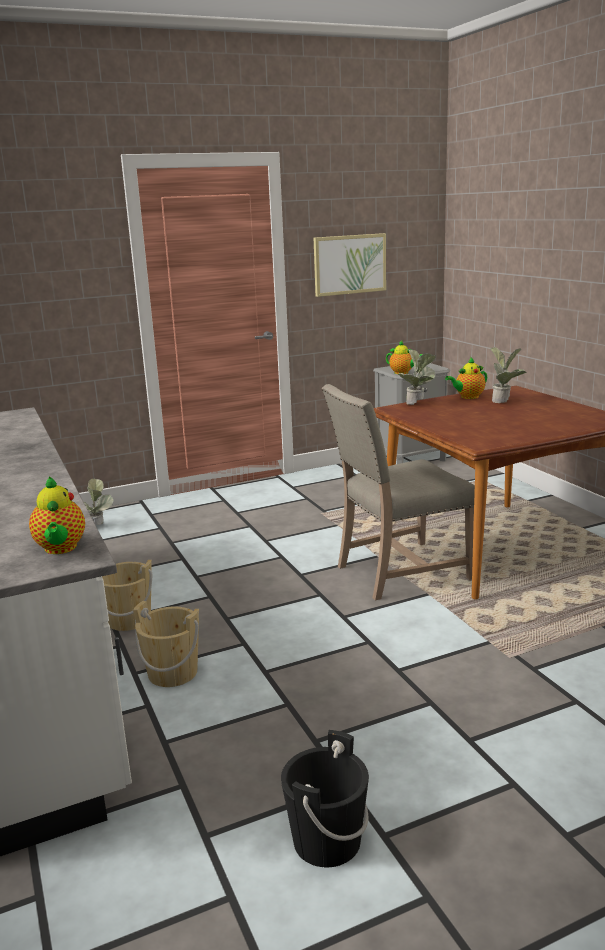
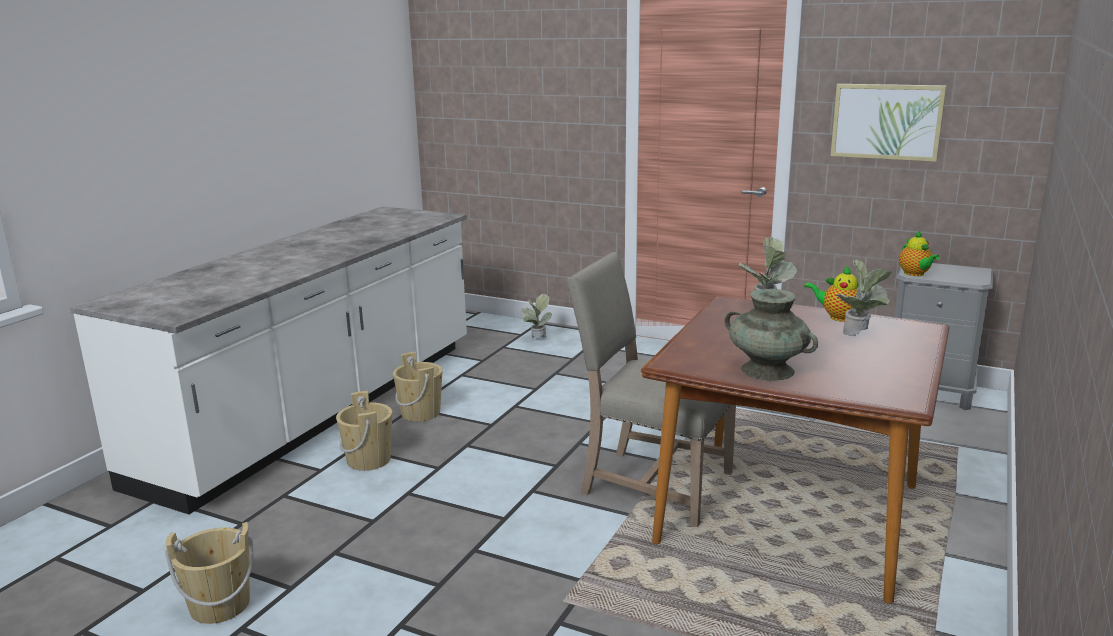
camera: 50 degrees right, 0 degrees up
(60, 549) = (189, 308): teapot -> none
(327, 840) = (220, 605): black bucket -> beige bucket
(529, 430) = (766, 370): none -> turquoise vase

